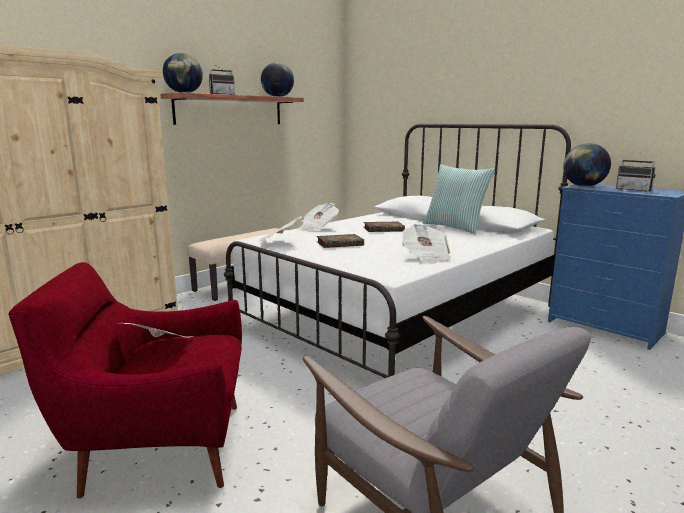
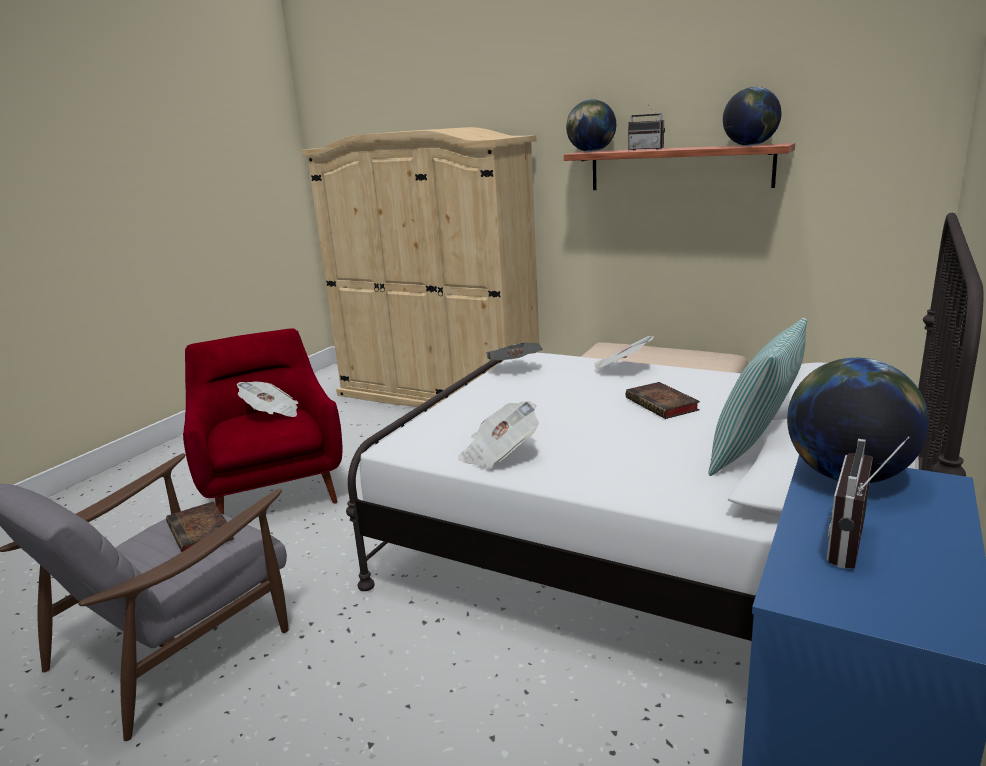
camera: 75 degrees right, 5 degrees up
(341, 244) = (538, 396): book -> book (202, 533)

